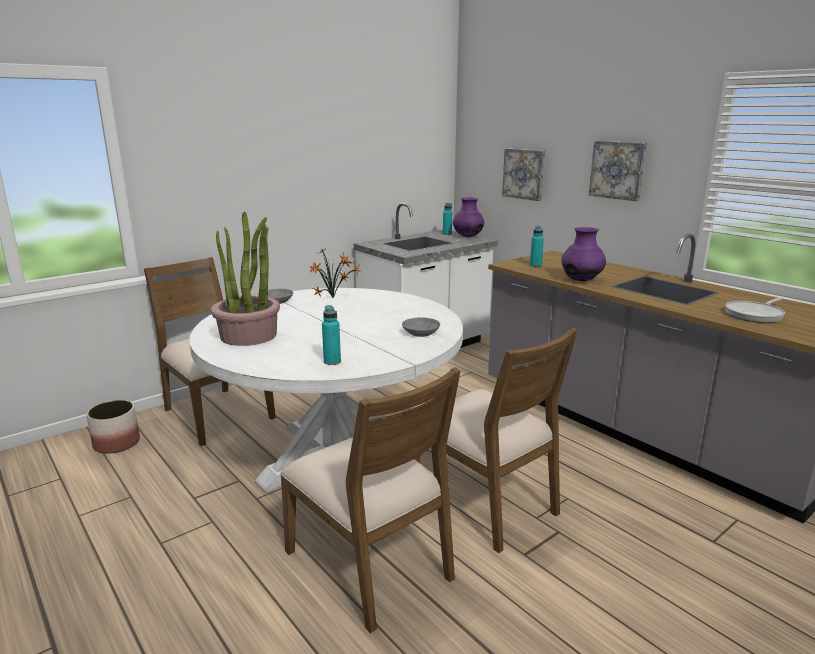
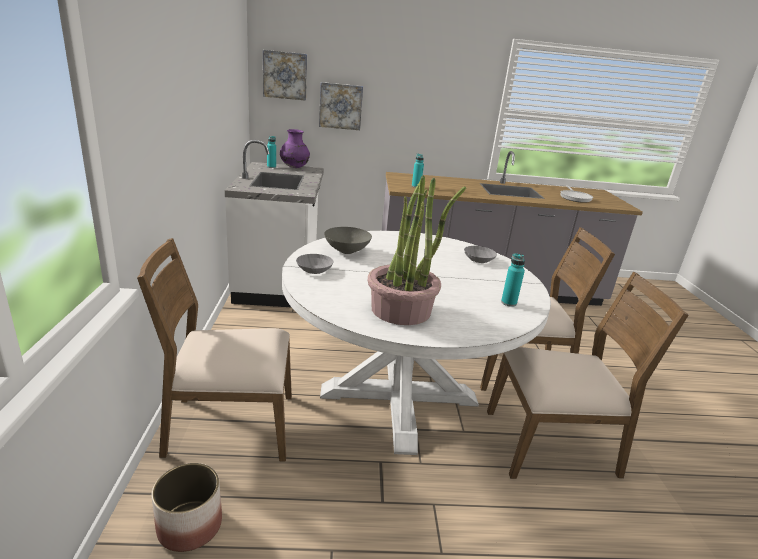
camera: 55 degrees left, 5 degrees up
(334, 298) = (346, 251): potted plant -> grey bowl
(581, 280) = (468, 193): purple vase -> none
(618, 170) = (432, 104): picture -> picture (285, 75)

